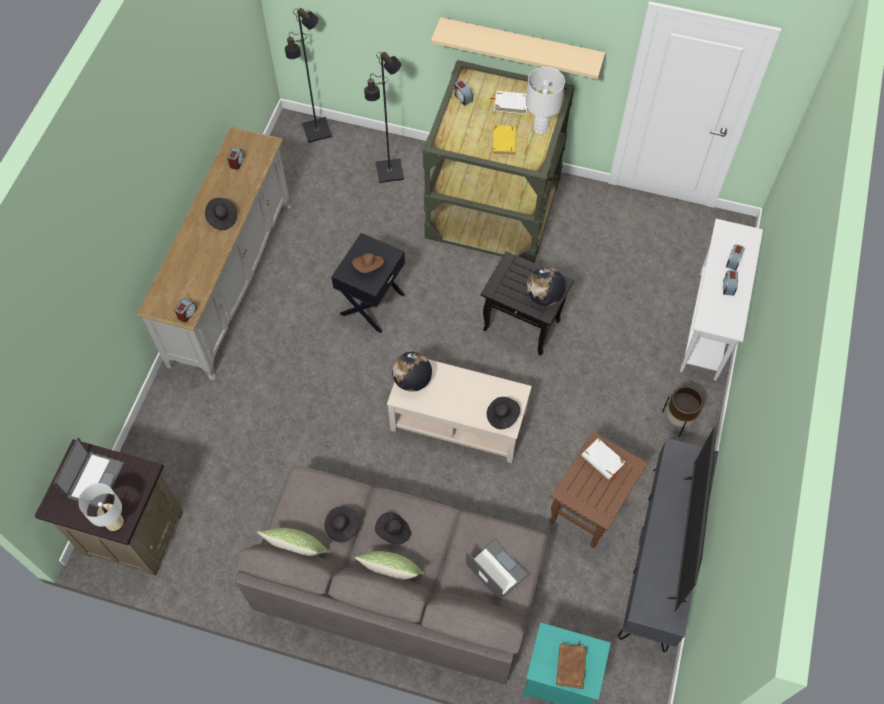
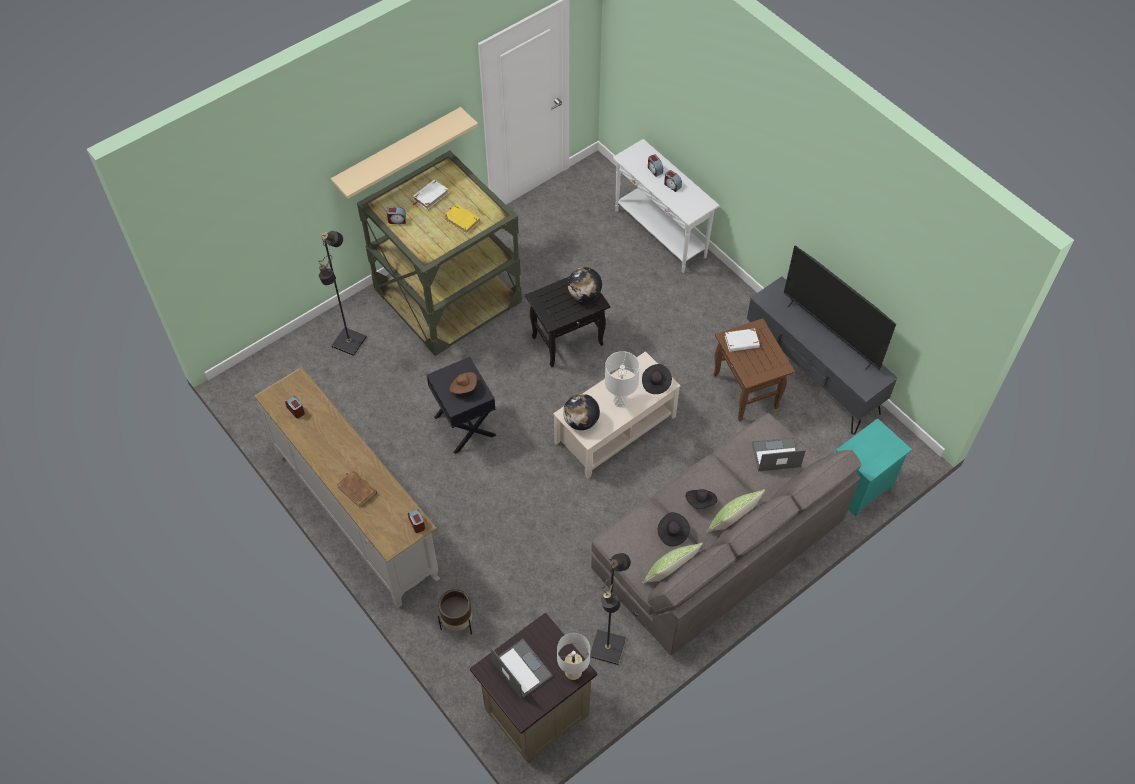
camera: 55 degrees left, 5 degrees down
(222, 218) = (344, 450): black hat -> none
(316, 130) = (258, 368): black floor lamp -> black floor lamp (607, 647)
(540, 128) = (469, 192): white table lamp -> white table lamp (620, 401)
(571, 666) = (879, 450): brown book -> brown book (357, 490)
(678, 419) = (719, 297): brown planter -> brown planter (457, 623)

